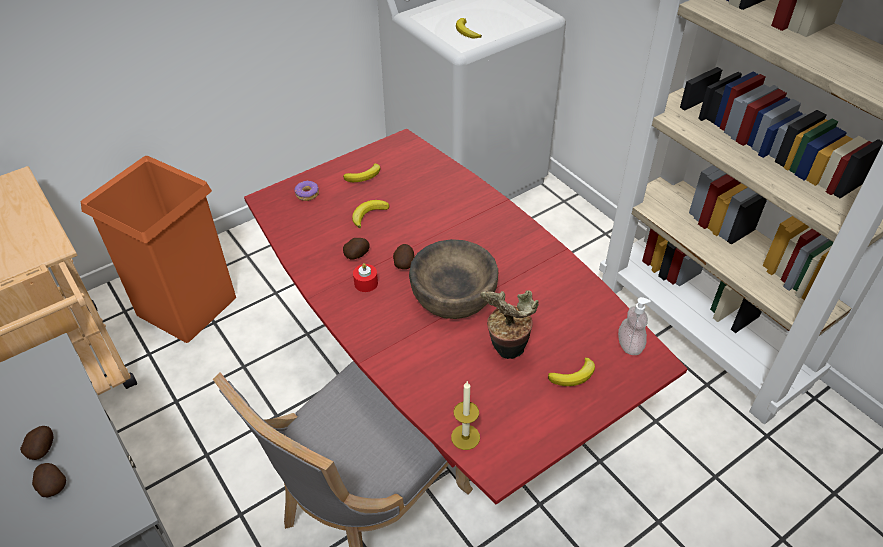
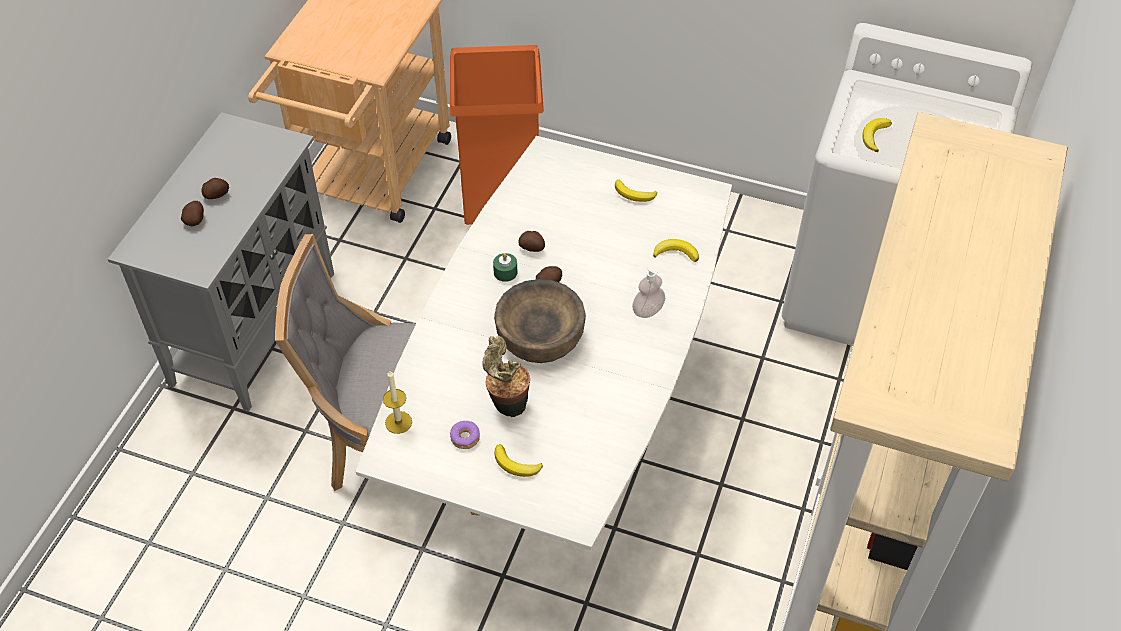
camera: 55 degrees right, 5 degrees up
(307, 194) = (575, 172): donut -> donut (465, 438)
(366, 283) = (505, 272): red candle -> green candle
(368, 214) = (587, 226): banana -> banana (676, 253)
(442, 394) = (560, 437): red dining table -> white dining table
(629, 345) = (584, 491): soap dispenser -> soap dispenser (648, 310)

